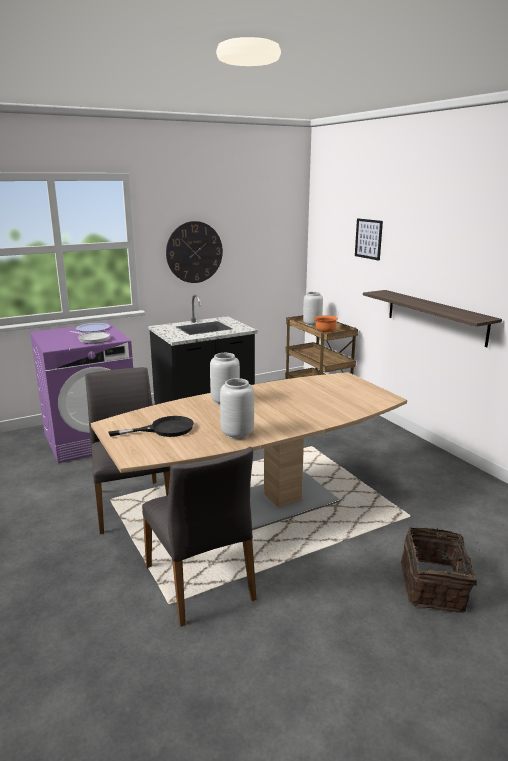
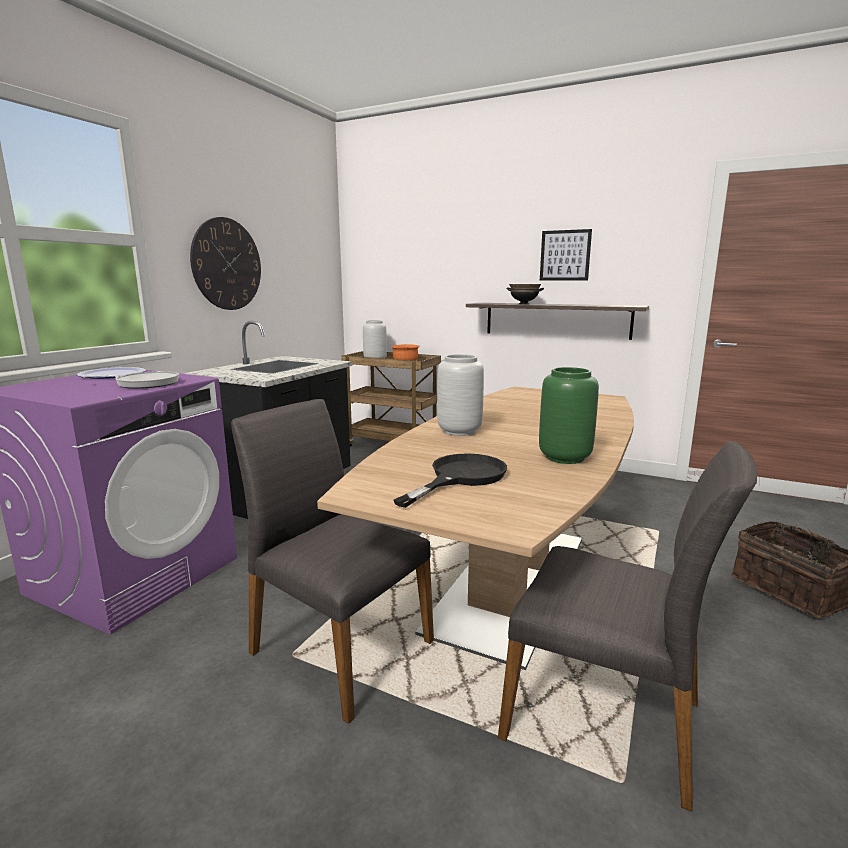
camera: 35 degrees left, 5 degrees down
(237, 434) = (566, 458): grey vase -> green vase
(368, 239) = (446, 247): picture -> picture (565, 255)
(401, 300) = (523, 304): none -> black bowl

